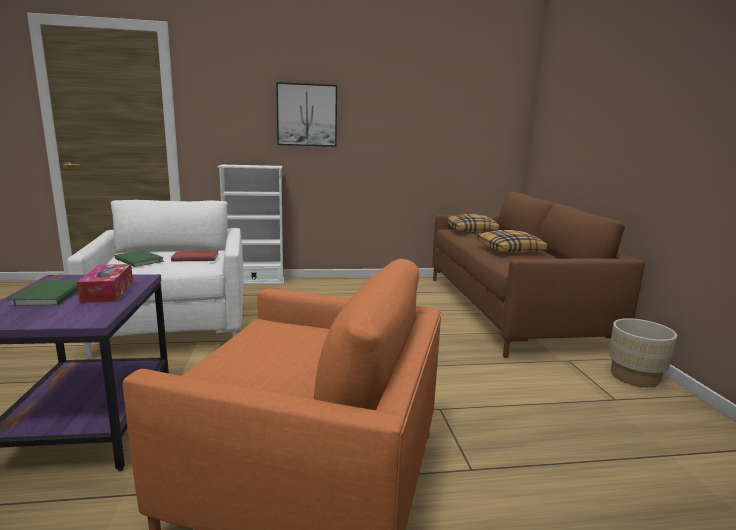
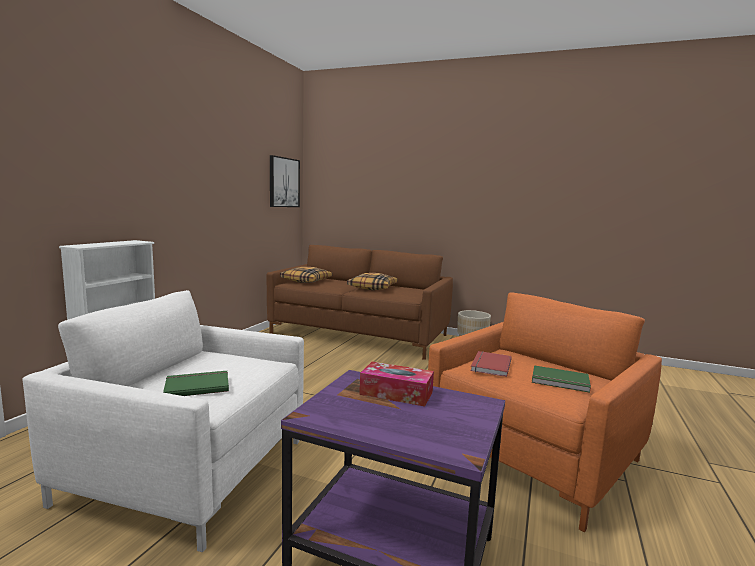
camera: 60 degrees left, 5 degrees down
(46, 295) = (384, 420): green book -> green book (560, 381)
(195, 257) = (233, 361): red book -> red book (489, 365)
(307, 115) = (155, 178): picture -> picture (283, 182)

